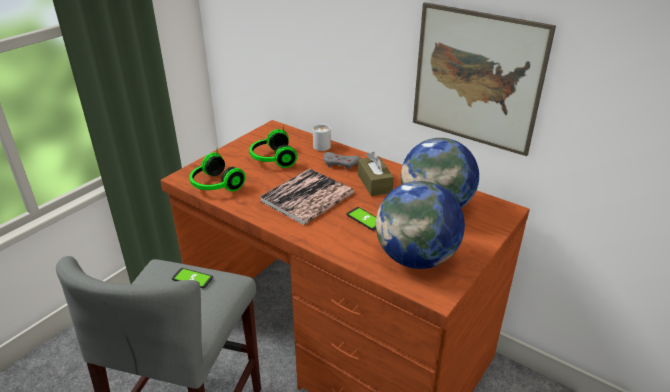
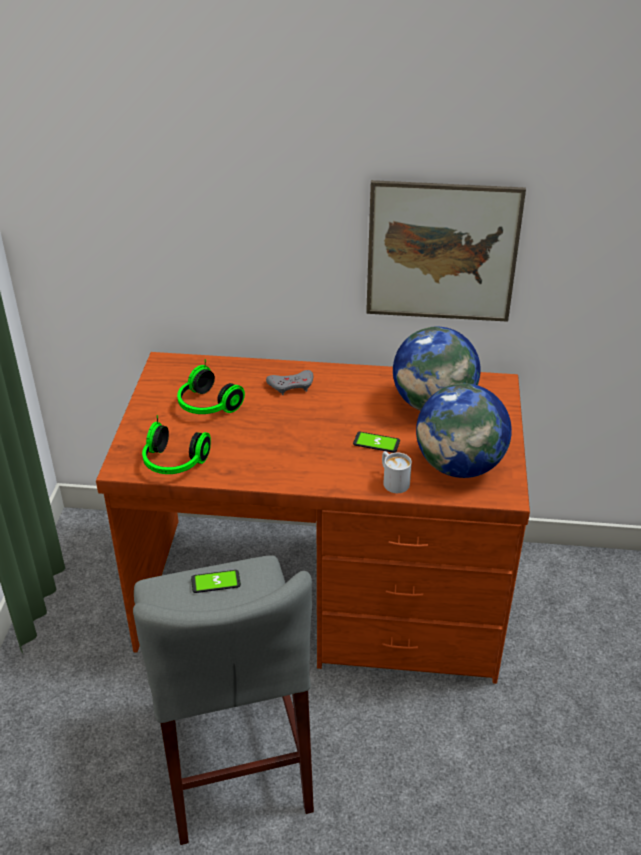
camera: 30 degrees left, 5 degrees up
(307, 197) = (293, 439): book -> none
(321, 144) = (246, 367): white mug -> white mug (393, 481)
(374, 183) = (349, 397): brown tissue box -> none

